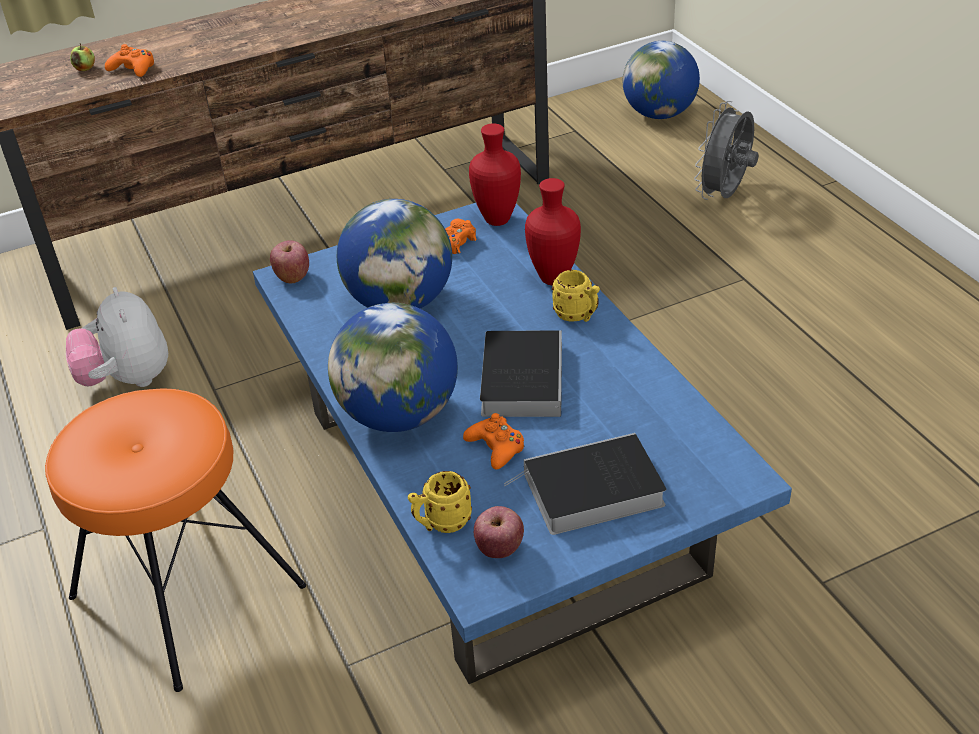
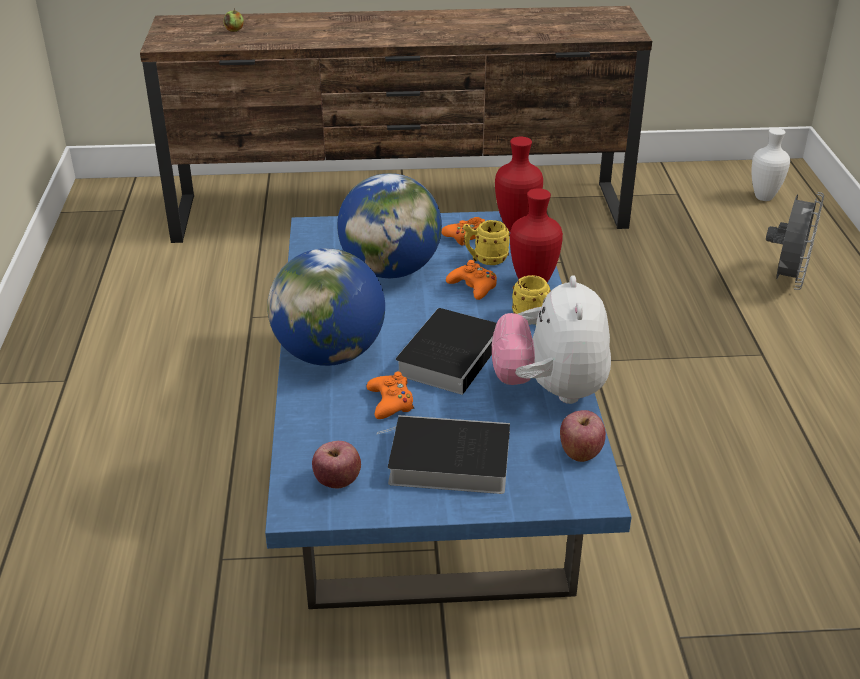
camera: 20 degrees right, 5 degrees down
(128, 379) = (192, 291): plush toy -> plush toy (550, 390)
(133, 69) = (269, 37): orange game controller -> orange game controller (473, 287)
(185, 593) = (134, 461): orange stool -> none
(292, 276) = (319, 229): apple -> apple (580, 452)
(441, 523) = (304, 447): yellow mug -> yellow mug (485, 260)
(659, 114) = (765, 198): globe -> white vase
(724, 195) = (786, 280): grey fan -> grey fan turned 150 degrees clockwise

